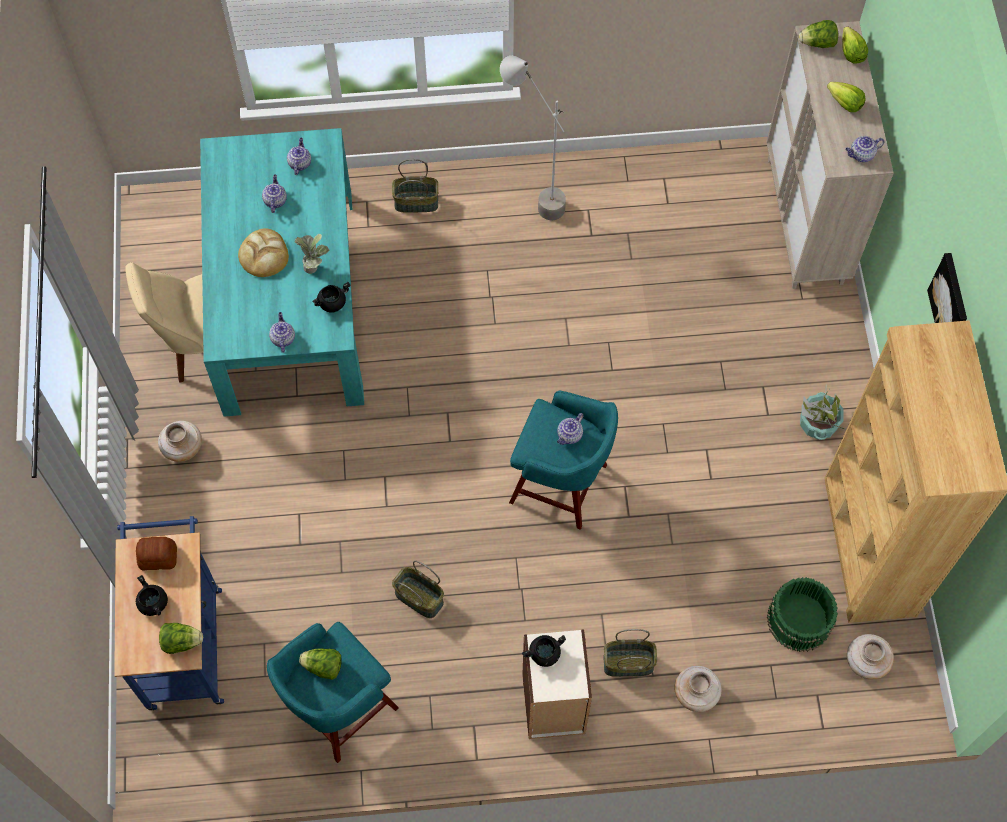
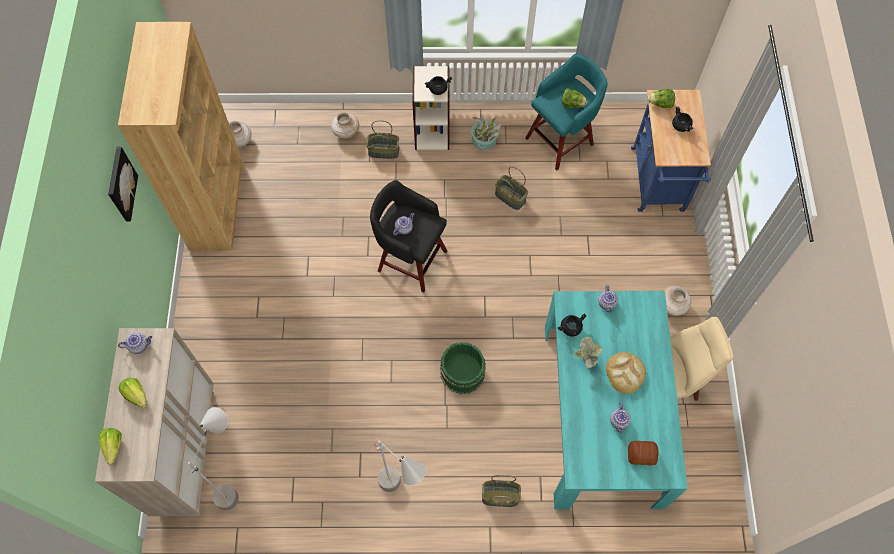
camera: 175 degrees left, 0 degrees up
(158, 558) = (681, 152): bread -> bread (641, 454)
(299, 163) = (600, 456): teapot -> none
(561, 485) = (410, 260): turquoise stool -> black stool
(733, 193) = (237, 482): none -> grey floor lamp
(800, 620) = (273, 166): green bucket -> green bucket (462, 372)
(817, 43) = (139, 459): lettuce -> none
(818, 423) = (225, 288): potted plant -> potted plant (484, 140)

